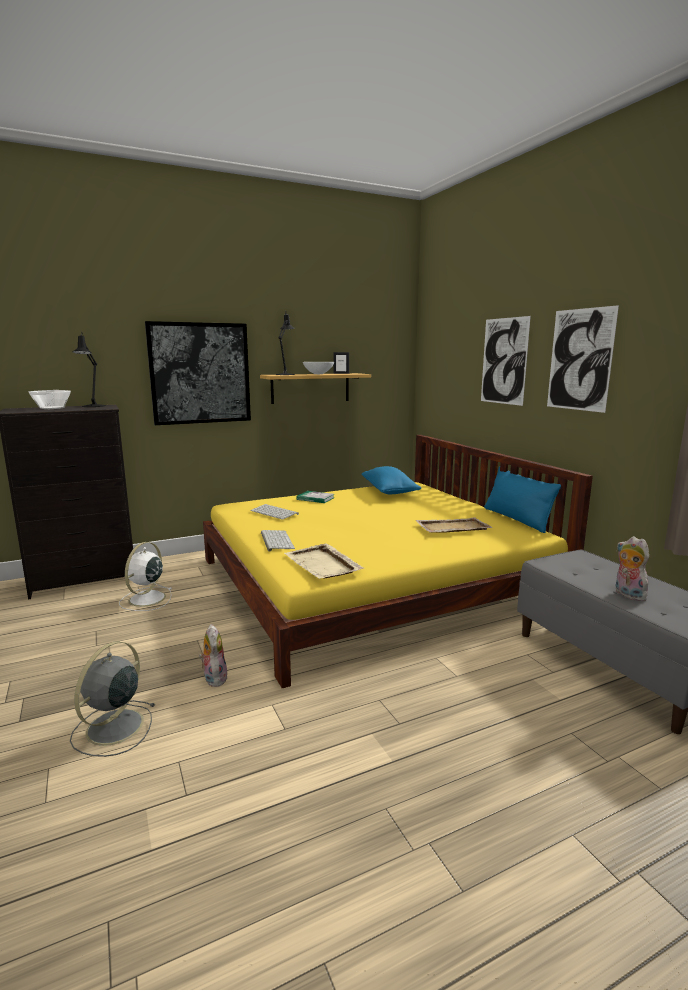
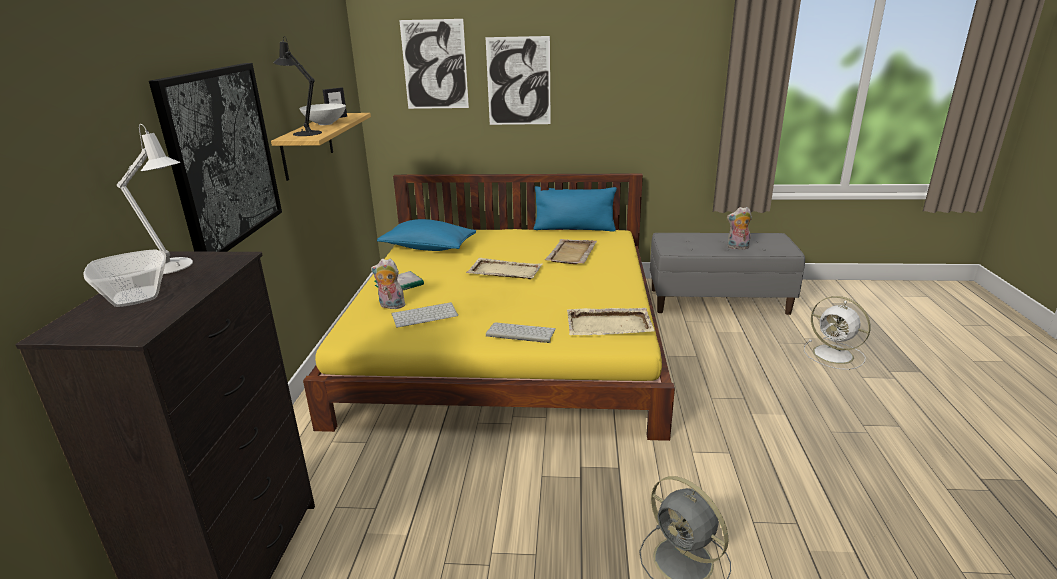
camera: 60 degrees left, 10 degrees up
(92, 406) = (173, 267): black table lamp -> white table lamp
(146, 599) = (390, 503): white fan -> white fan (834, 355)
(214, 678) = (629, 477): plush toy -> plush toy (390, 306)
(379, 516) = (504, 271): none -> beige tray
(580, 360) = (613, 77): picture -> picture (435, 65)

